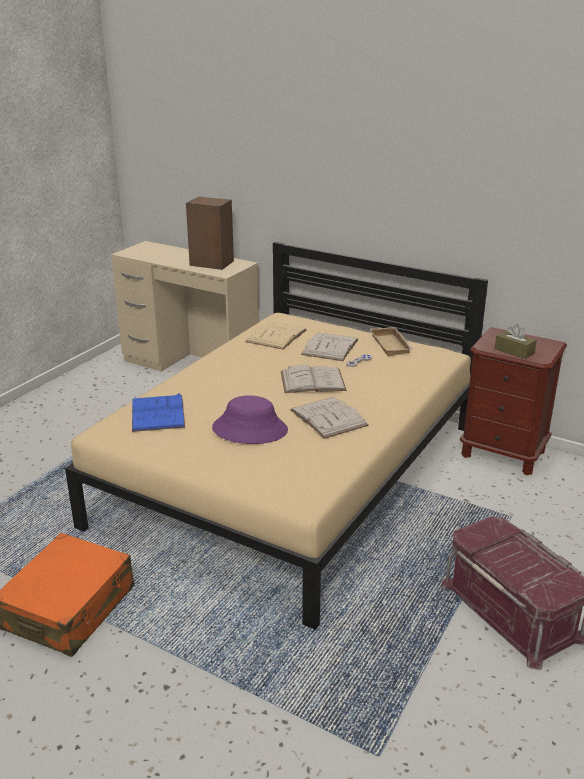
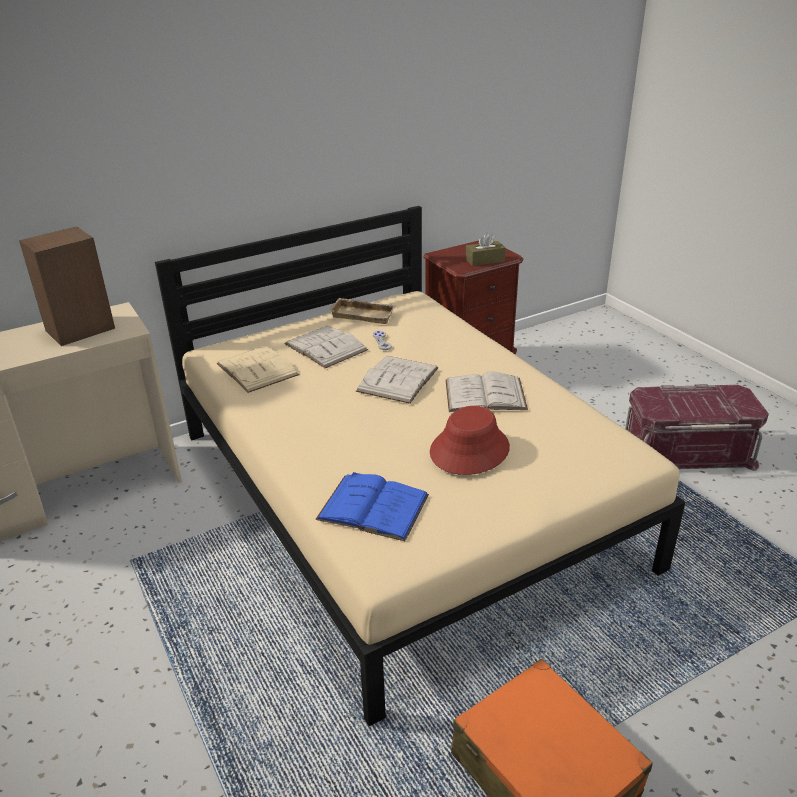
camera: 60 degrees left, 5 degrees up
(250, 429) = (469, 450): purple hat -> red hat

